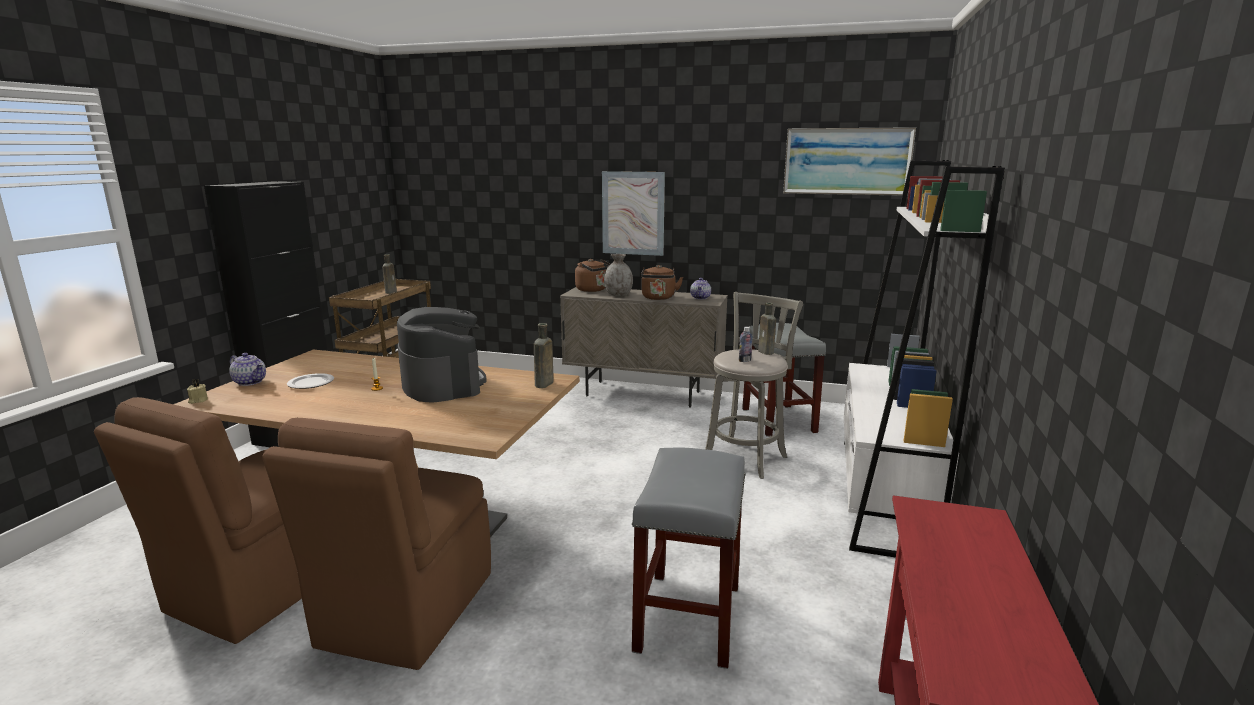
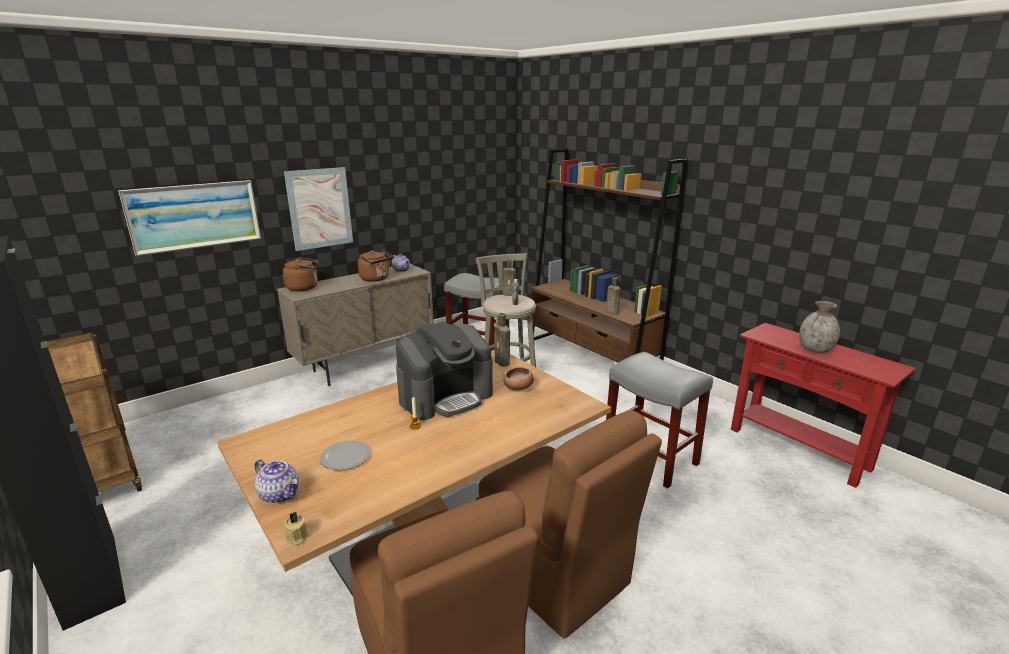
camera: 55 degrees left, 5 degrees up
(250, 382) = (280, 494): teapot -> teapot turned 60 degrees clockwise
(391, 292) = (57, 361): brown bottle -> brown bottle (611, 312)
(442, 384) = (446, 396): coffee machine -> coffee machine turned 135 degrees clockwise
(492, 403) = (518, 388): none -> bowl
(618, 295) = (339, 285): grey vase -> grey vase (815, 349)
(847, 161) = (471, 149): picture -> picture (194, 216)
(883, 493) = (591, 356): white bookcase -> brown bookcase

